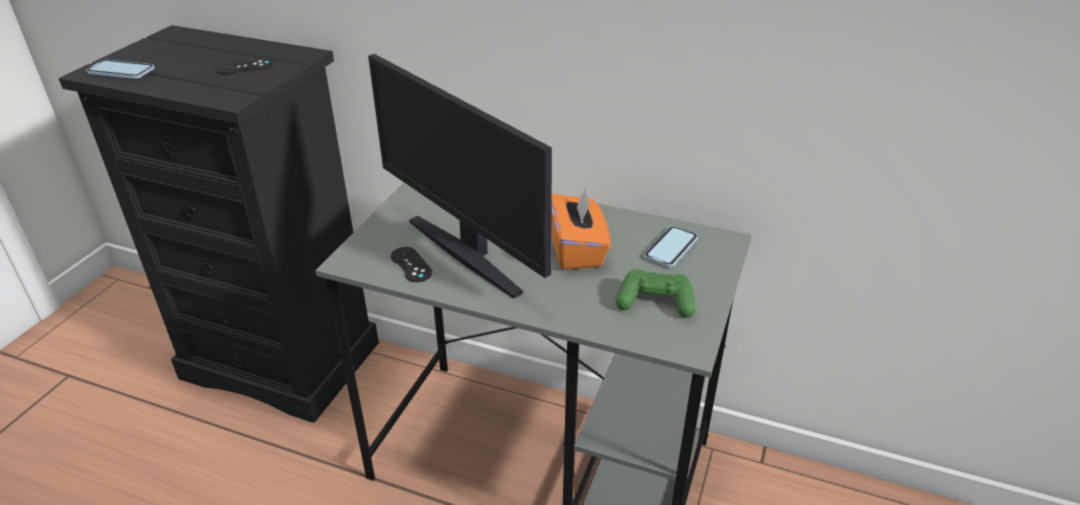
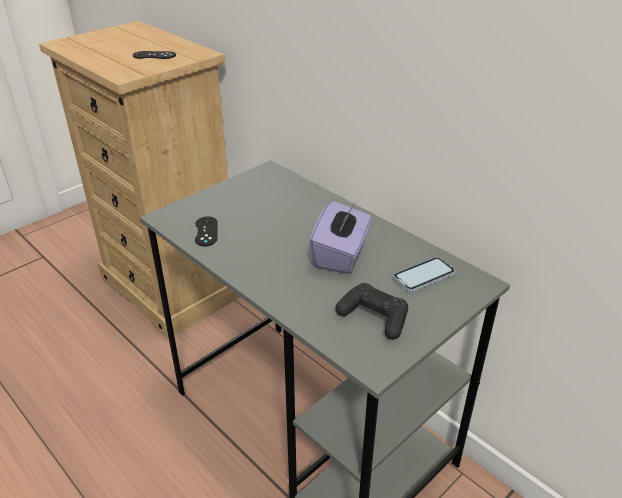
camera: 25 degrees right, 0 degrees up
(121, 71) = (77, 45): phone -> none
(282, 360) = (172, 287): black dresser -> beige dresser
(467, 253) = (253, 234): monitor -> none
(577, 250) = (341, 255): orange tissue box -> purple tissue box
(655, 302) = (374, 317): green game controller -> black game controller

